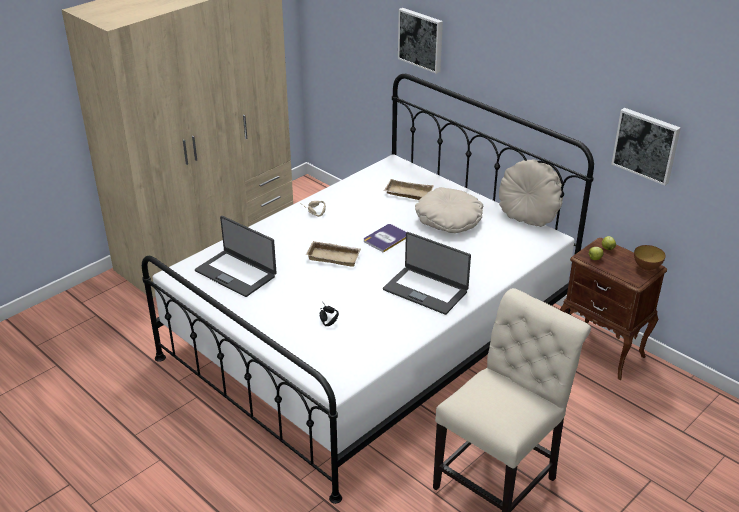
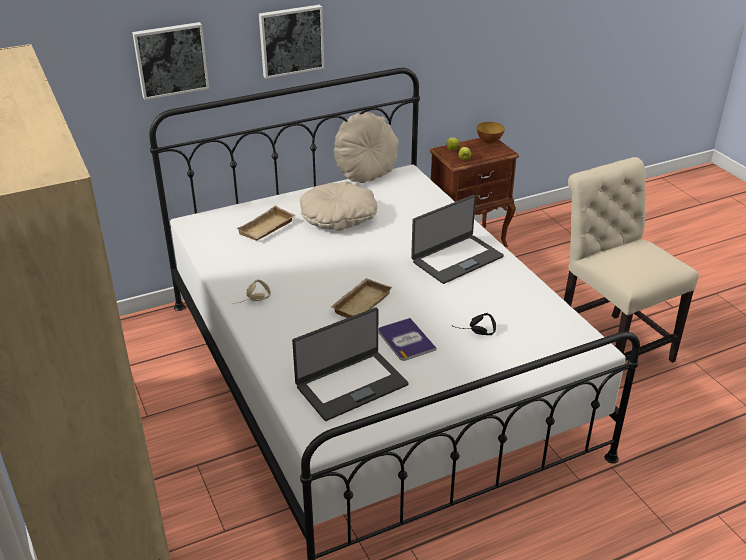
camera: 70 degrees left, 0 degrees up
(386, 238) = (347, 261): book -> book (406, 340)
(646, 145) = (454, 38): picture -> picture (291, 40)

